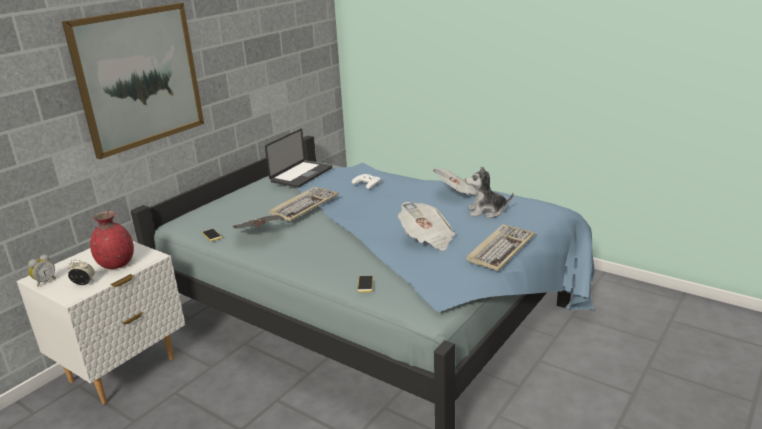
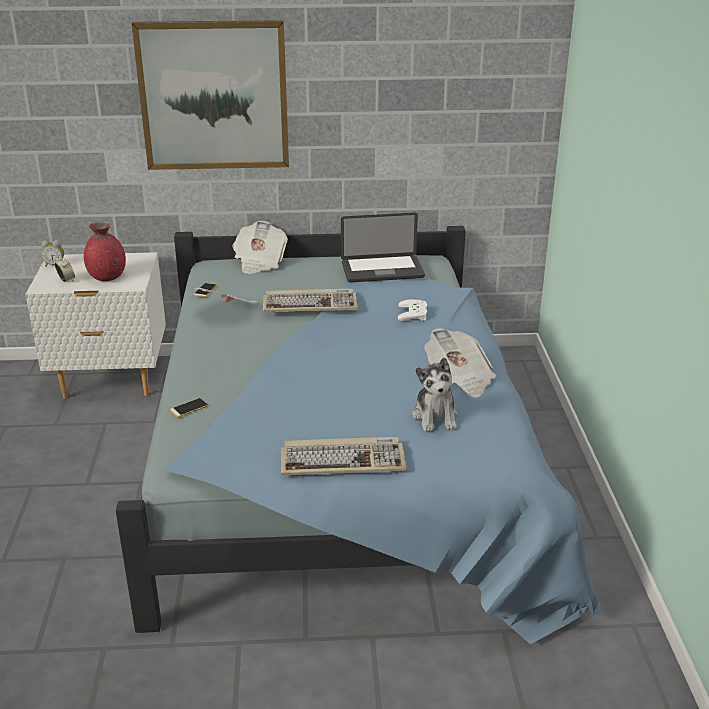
camera: 50 degrees right, 5 degrees up
(427, 239) = (315, 404): newspaper -> newspaper (259, 262)
(486, 212) = (435, 416): plush toy -> plush toy turned 150 degrees counterclockwise

